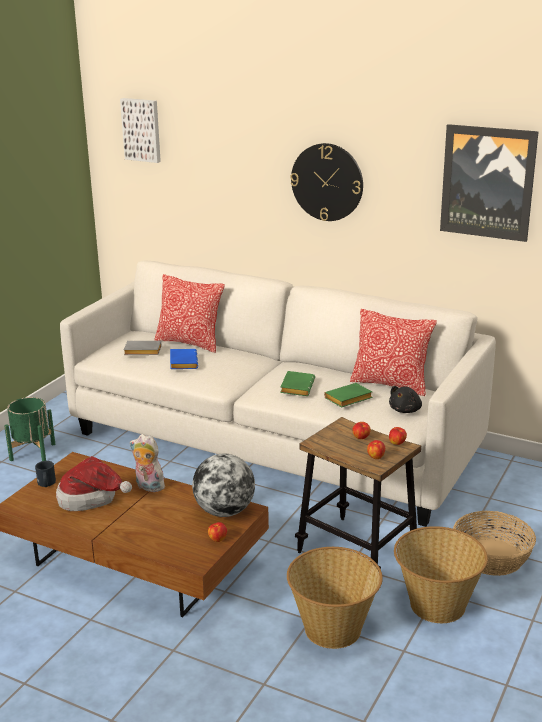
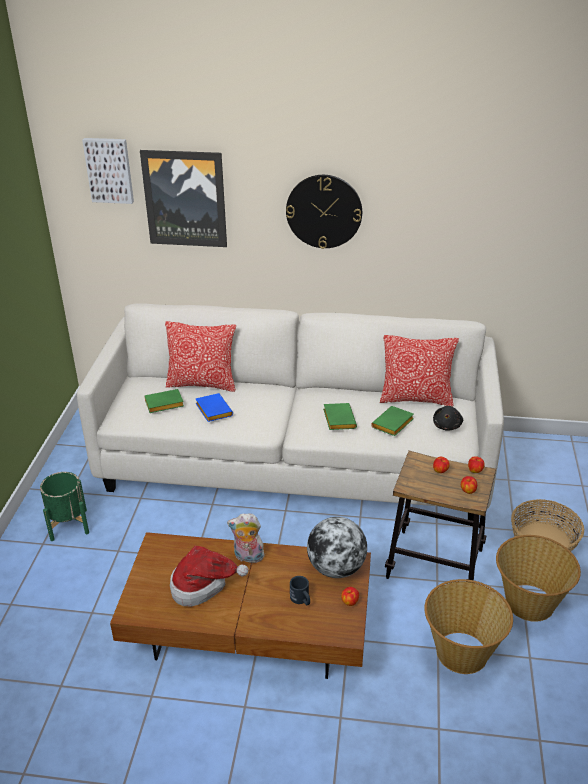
camera: 20 degrees left, 10 degrees up
(46, 484) = (145, 579): black mug -> black mug (301, 599)
(141, 352) = (163, 405): grey book -> green book
(488, 182) = (488, 202): picture -> picture (185, 198)

